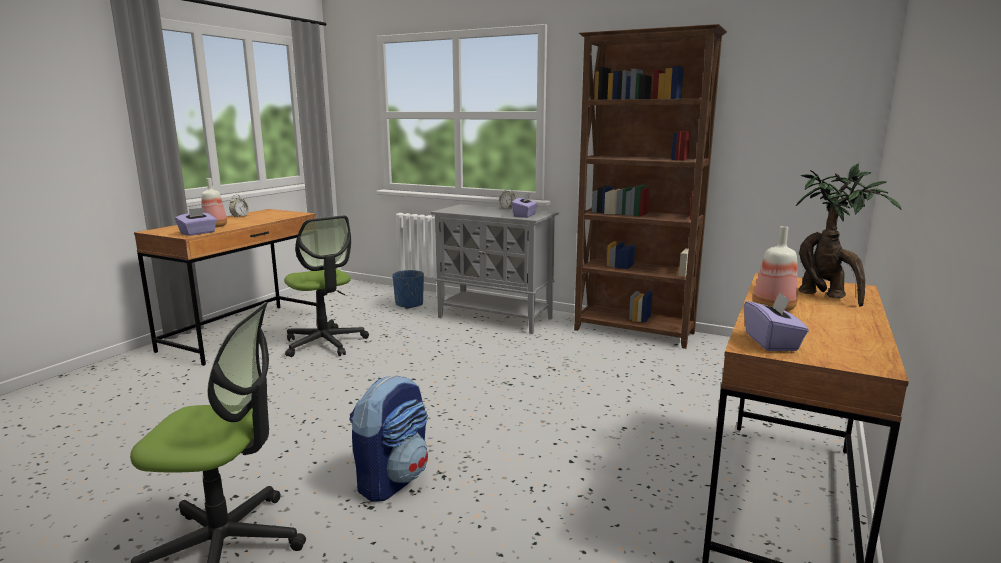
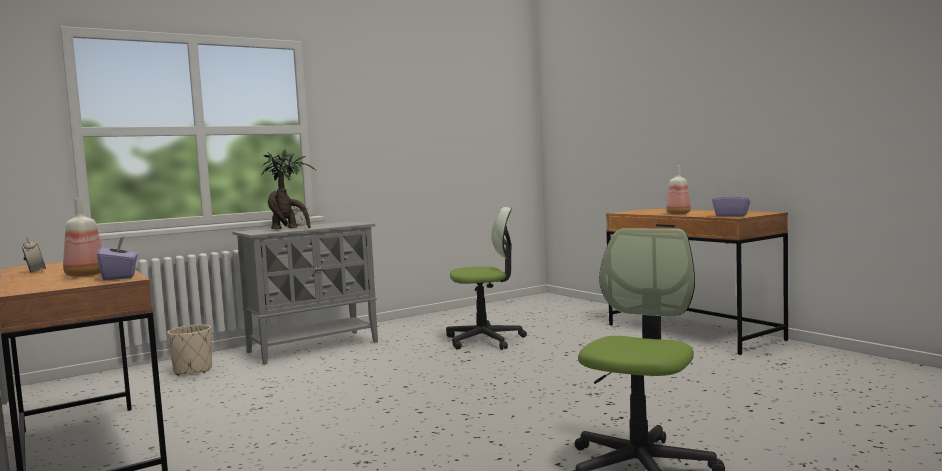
camera: 60 degrees left, 10 degrees down
(325, 343) = (233, 413): office chair -> office chair (485, 340)
(393, 479) = (586, 407): backpack -> none
(409, 304) = (193, 370): blue planter -> beige planter
(525, 216) = (348, 224): purple tissue box -> none
(634, 332) = (431, 319): brown bookcase -> none
(827, 297) = (666, 211): potted plant -> potted plant (288, 229)

